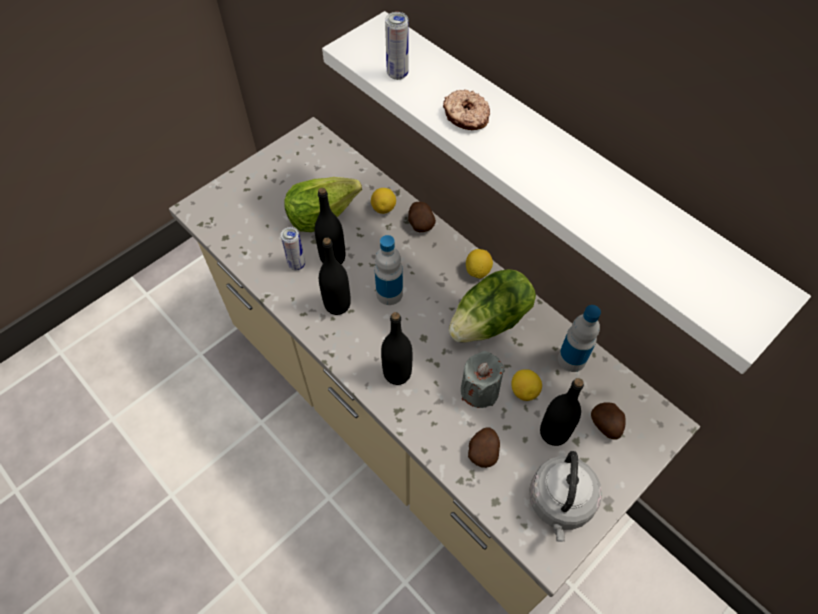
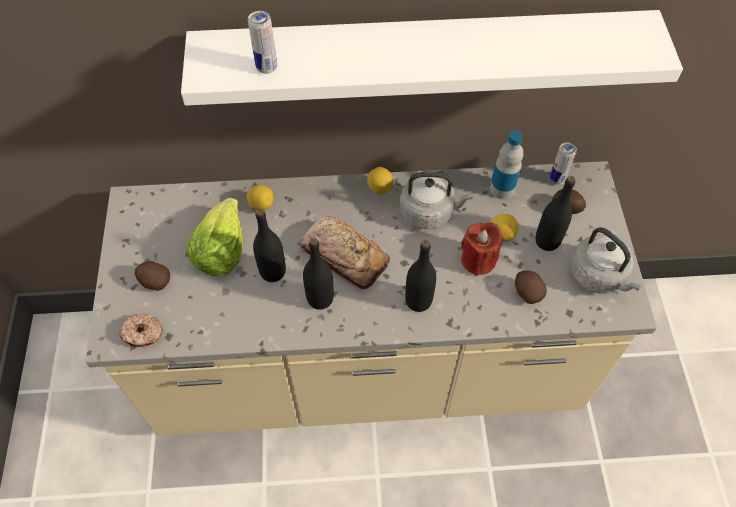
camera: 50 degrees left, 0 degrees up
(297, 264) = (253, 301): can -> can (557, 179)
(389, 293) = (344, 257): bottle -> bread
(420, 224) = (301, 192): potato -> potato (154, 281)
(466, 117) = (354, 59): donut -> donut (143, 334)
(479, 390) = (478, 260): grey candle -> red candle
(491, 321) = (429, 212): lettuce -> grey kettle

